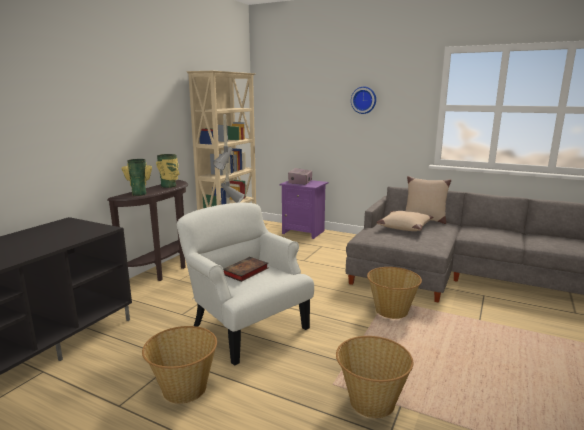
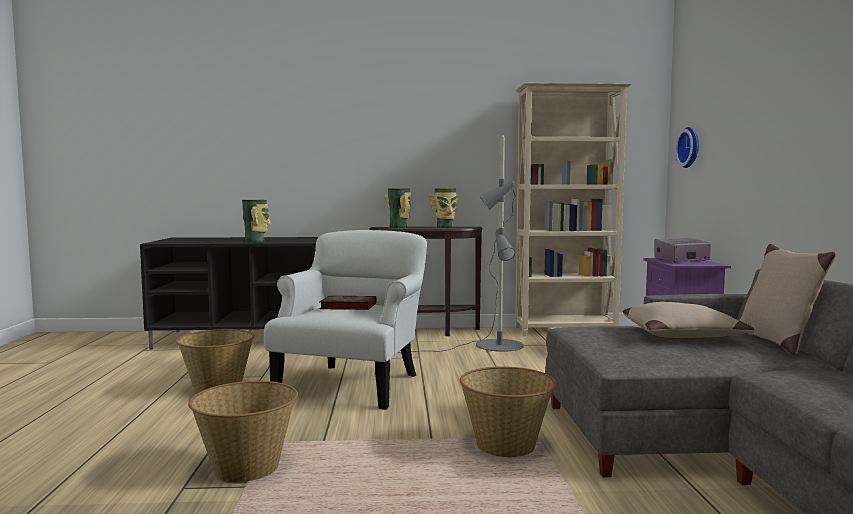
camera: 60 degrees right, 10 degrees down
(54, 242) = (256, 241): none -> vase
(364, 100) = (785, 102): wall clock -> wall clock (690, 147)

